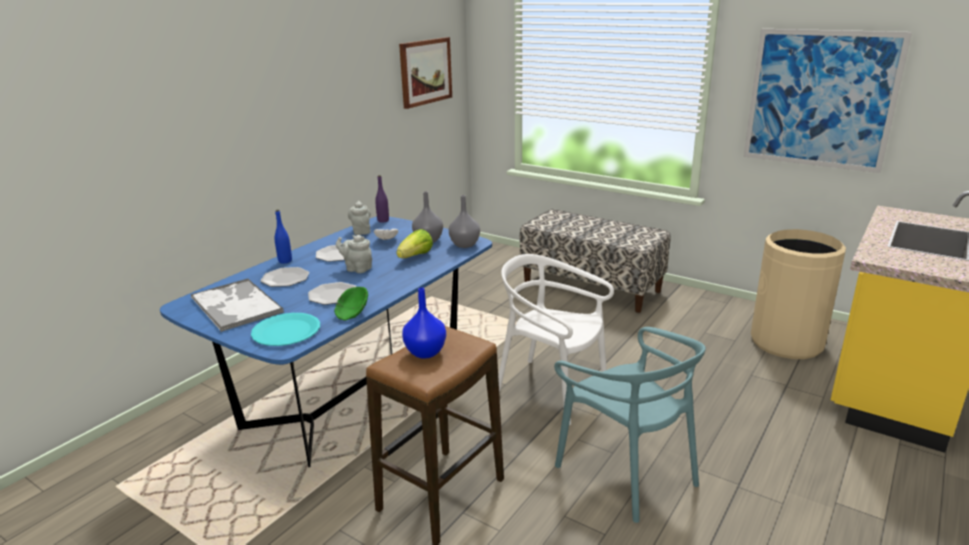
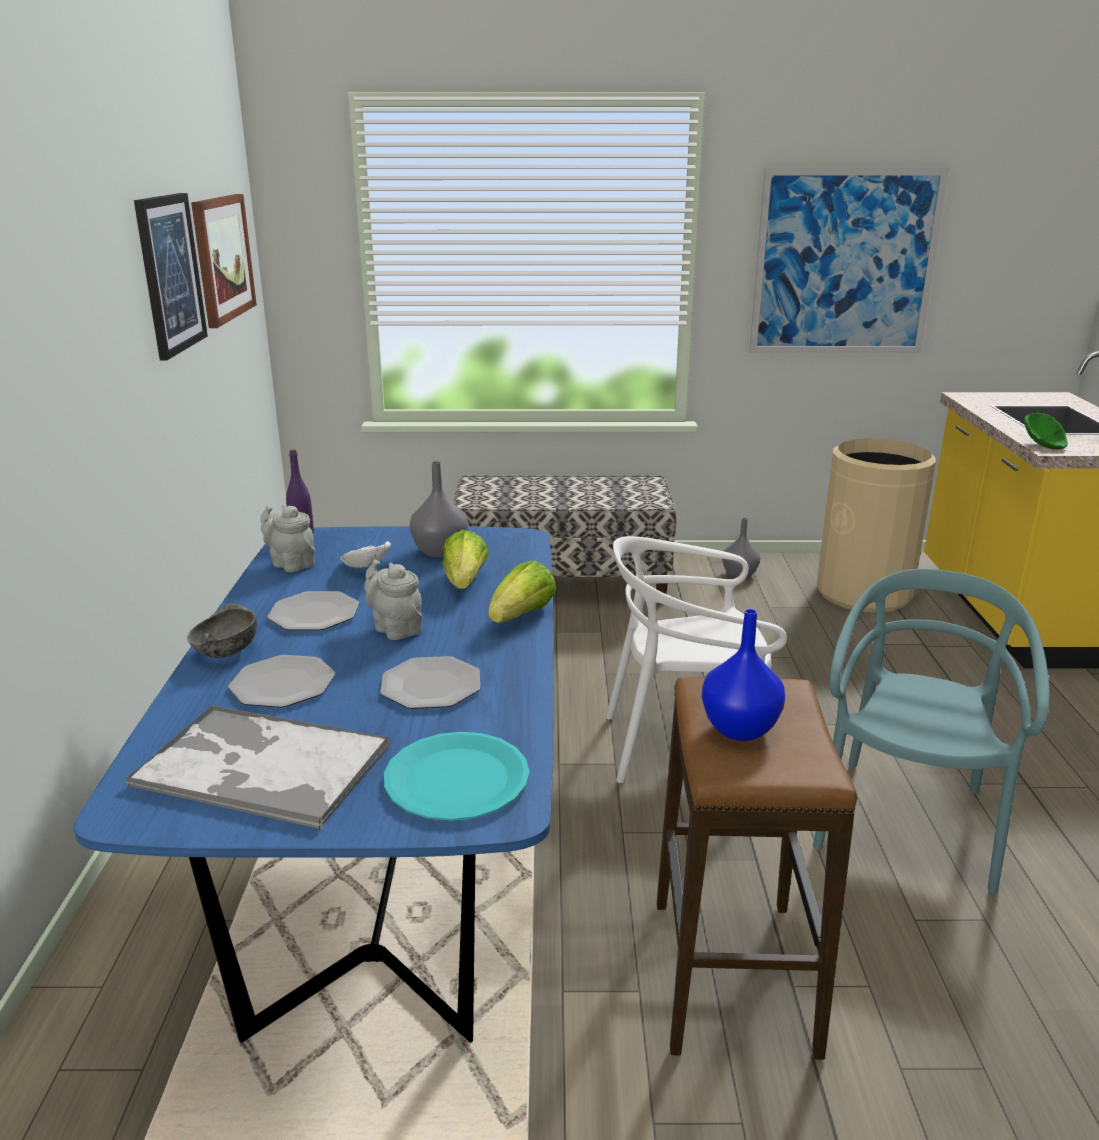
camera: 35 degrees left, 0 degrees up
(285, 261) = (225, 652): blue bottle -> grey bowl
(351, 313) = (520, 706): green bowl -> green bowl (1043, 444)
(357, 268) = (395, 628): grey teapot -> grey teapot turned 60 degrees clockwise
(371, 80) = (170, 274): none -> picture
(414, 277) = (522, 616): none -> lettuce
(464, 244) = (510, 545): grey vase -> grey vase (739, 575)
(627, 472) = (907, 823): turquoise chair -> turquoise chair turned 90 degrees counterclockwise

